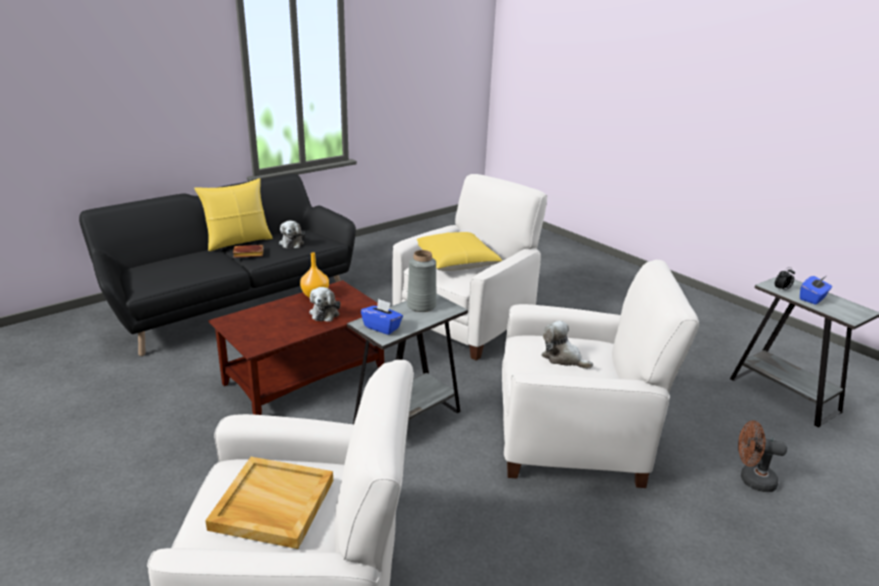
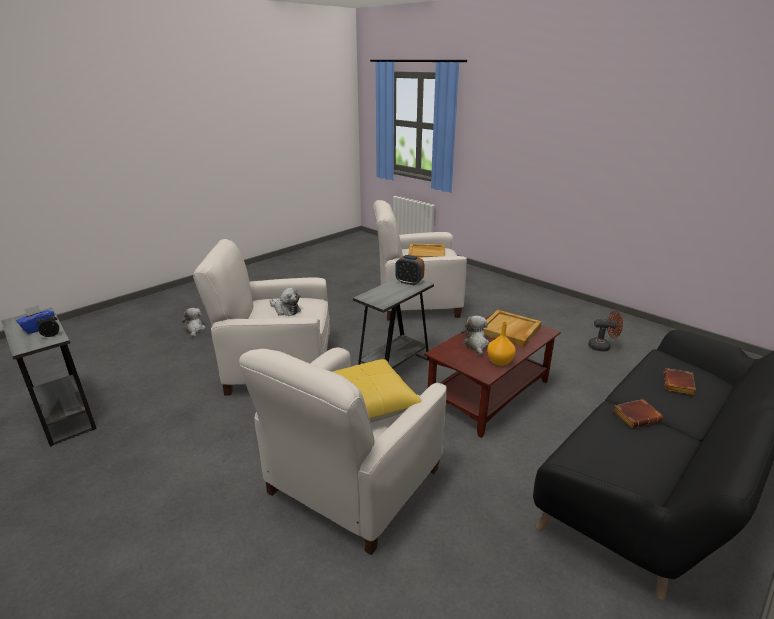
camera: 175 degrees right, 0 degrees up
(176, 267) = (679, 385): none -> brown book
(238, 242) = (689, 447): yellow pillow -> none
(268, 326) = (509, 330): none -> beige tray
(292, 243) = (612, 449): plush toy -> plush toy (194, 330)
(382, 327) = (409, 282): blue tissue box -> alarm clock
(421, 306) = (387, 297): grey vase -> none
(751, 479) = (175, 353): brown fan -> brown fan (602, 347)

